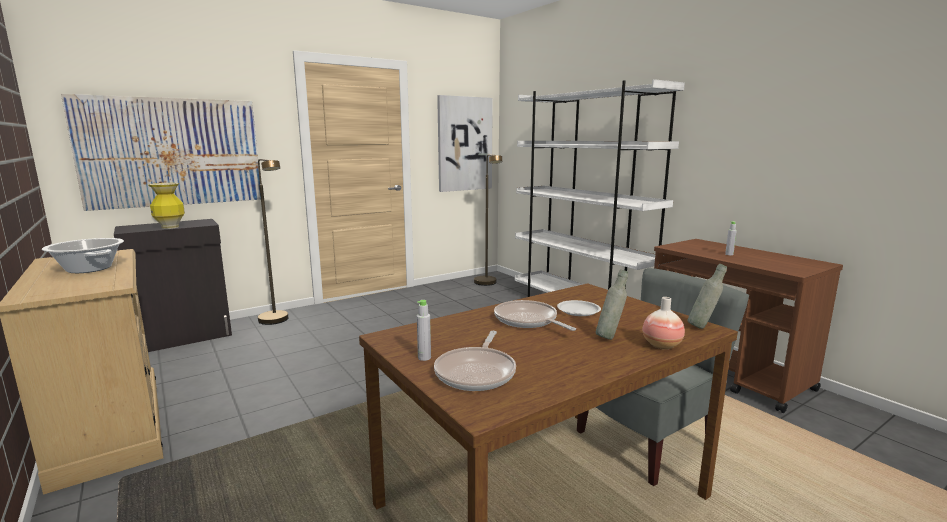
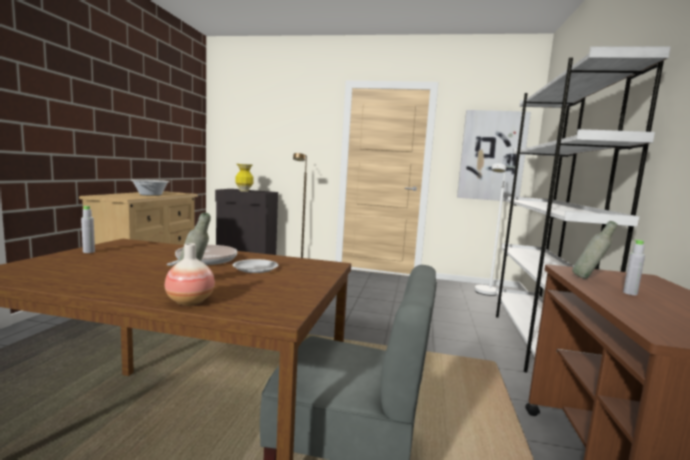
camera: 45 degrees right, 5 degrees down
(172, 152) = (265, 148): picture -> none
(477, 372) = (66, 263): frying pan -> none
(487, 284) = (485, 293): brown floor lamp -> white floor lamp
(703, 327) = (282, 312): grey bottle -> grey bottle (588, 279)

